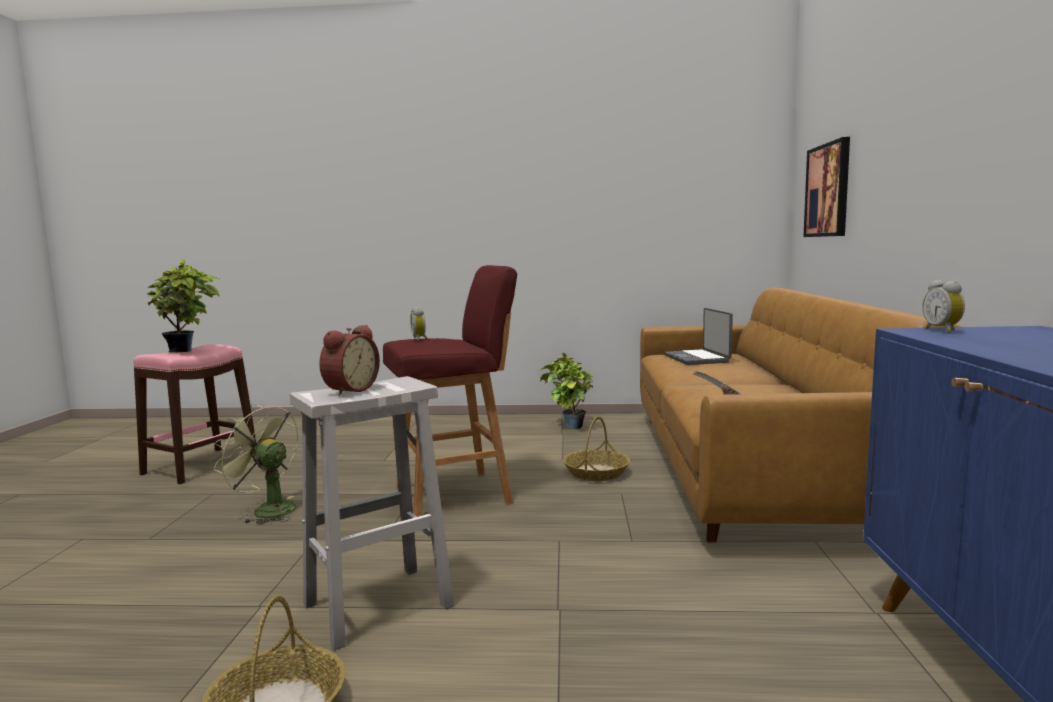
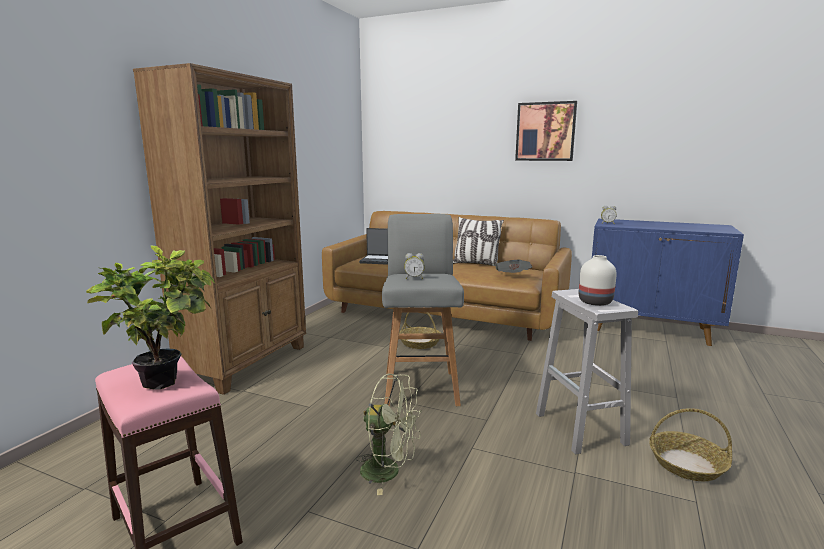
camera: 70 degrees left, 5 degrees up
(267, 510) = (389, 472): green fan -> green fan turned 120 degrees counterclockwise
(349, 390) = (594, 302): alarm clock -> white vase
(456, 494) = (421, 387): red stool -> grey stool
(463, 423) = (247, 363): none -> brown bookcase
(569, 427) = (318, 332): potted plant -> none
(787, 390) = (476, 264): none -> pillow
(828, 190) = (417, 155): picture -> picture (545, 131)

